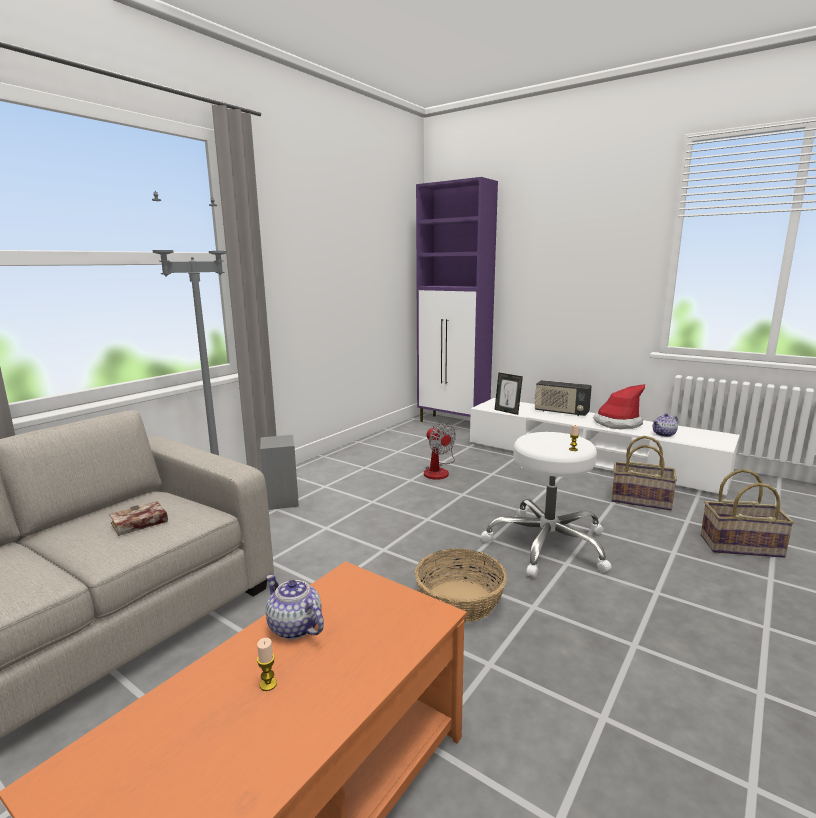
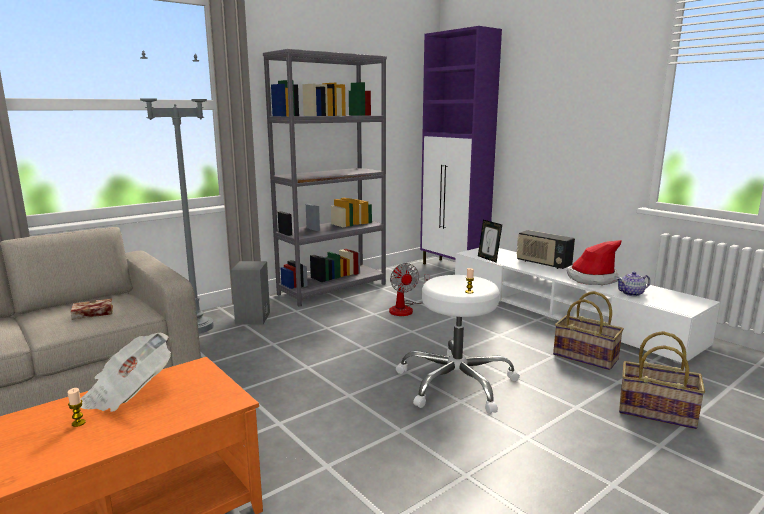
camera: 15 degrees right, 0 degrees up
(295, 627) = (128, 393): teapot -> newspaper
(347, 457) = (333, 289): none -> grey bookcase
(459, 600) = (340, 415): basket -> none

